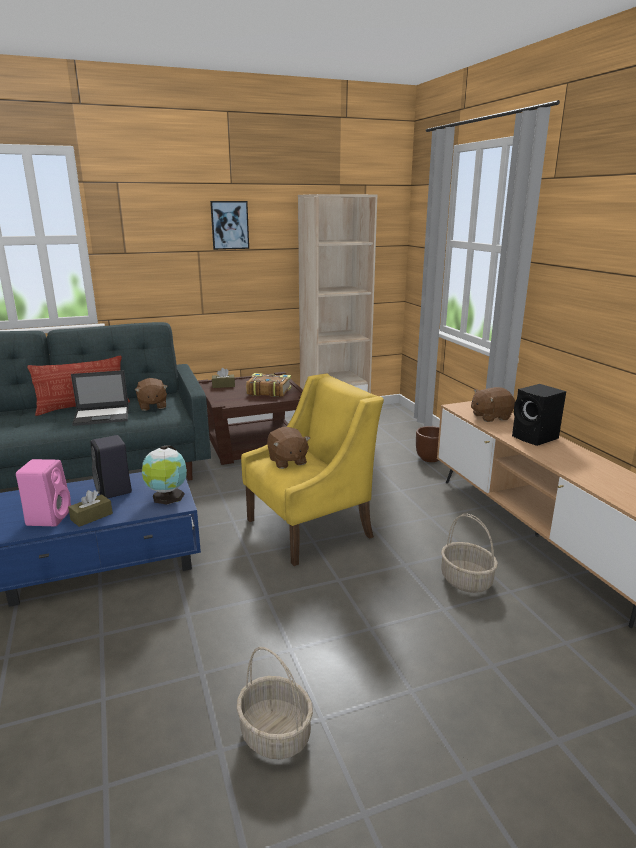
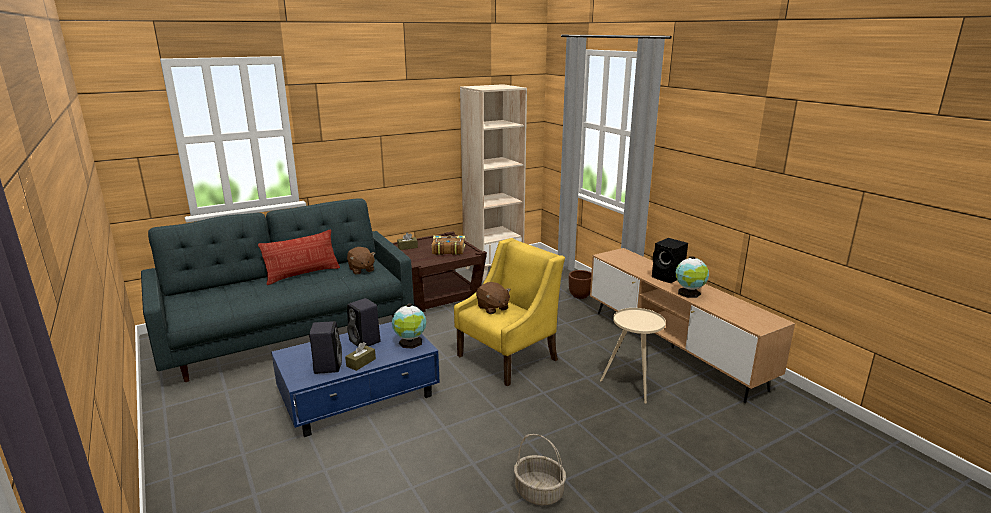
camera: 10 degrees left, 0 degrees up
(49, 517) = (328, 366): pink speaker -> black speaker
(102, 416) = (326, 282): laptop -> none
(229, 225) = (405, 113): picture -> none
(467, 580) = (633, 384): basket -> beige side table
(490, 417) = (631, 262): brown plush toy -> none
(560, 461) = (689, 293): none -> globe

